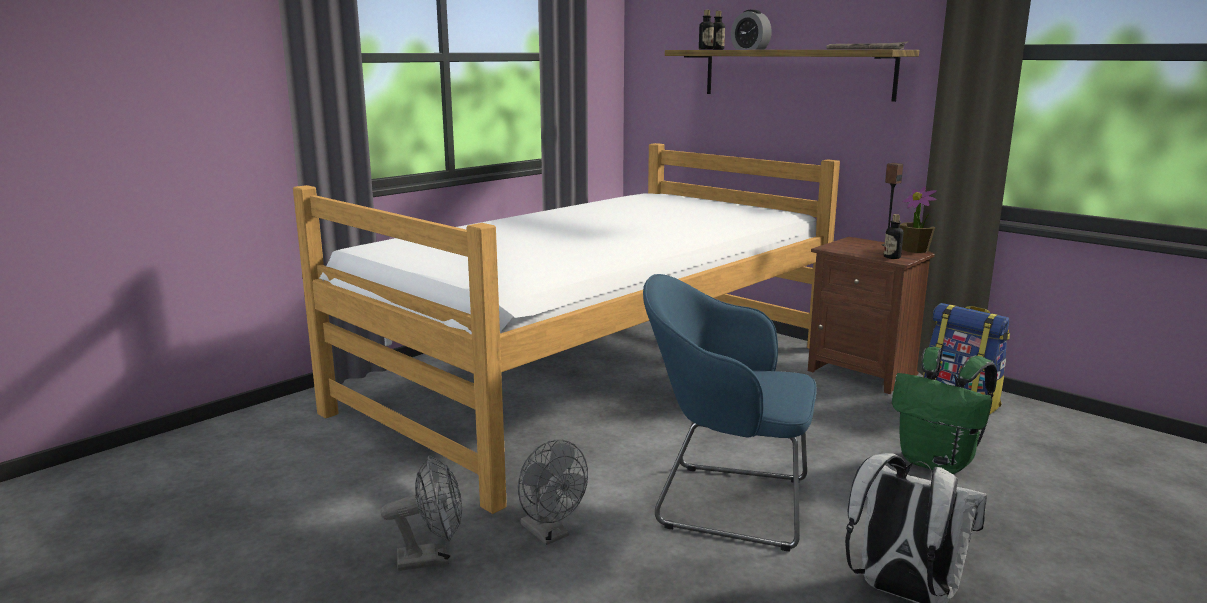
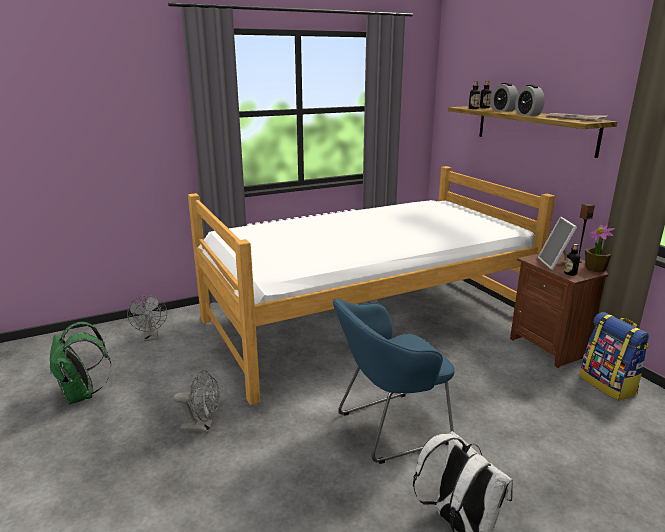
camera: 20 degrees right, 5 degrees up
(550, 534) = (272, 426): grey fan -> grey fan (151, 337)
(725, 502) = (388, 428): blue armchair -> blue armchair turned 60 degrees counterclockwise
(795, 49) = (527, 114): none -> alarm clock
(863, 250) = (555, 264): none -> picture frame
(938, 463) = (555, 430): green backpack -> green backpack (82, 395)

